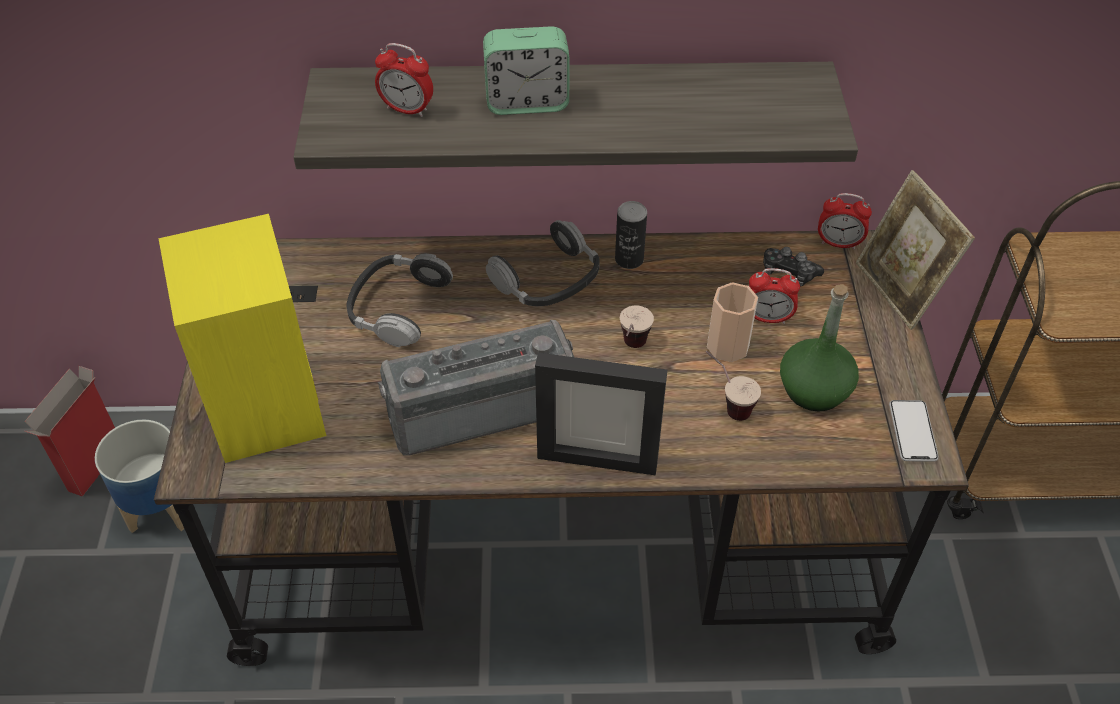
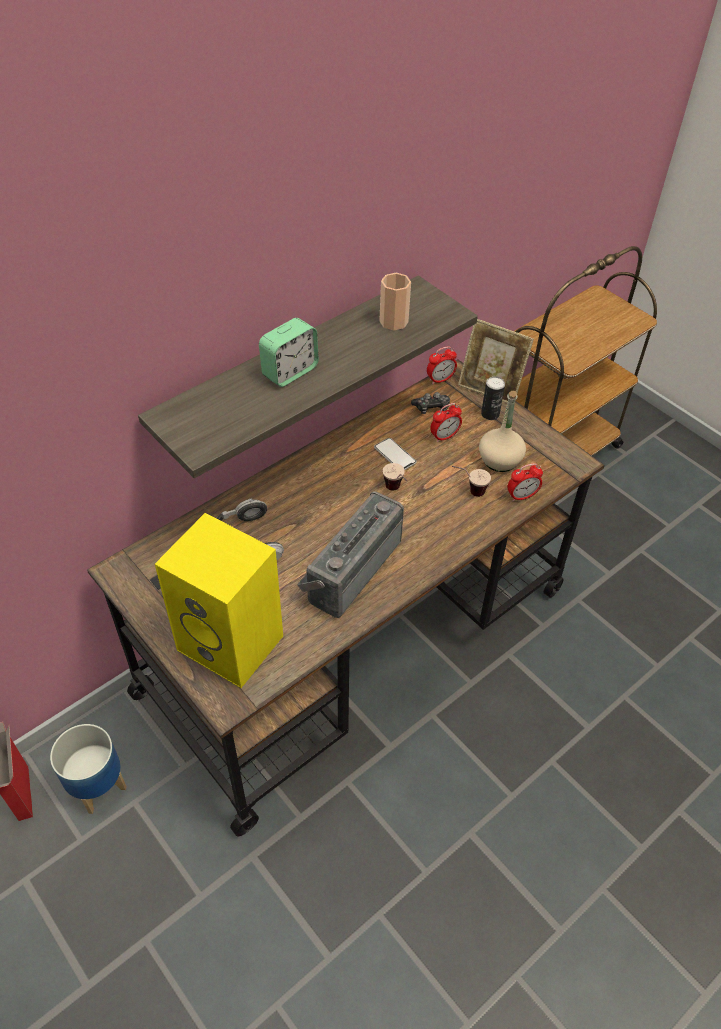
camera: 40 degrees left, 0 degrees up
(407, 109) = (227, 409): alarm clock -> alarm clock (522, 496)
(548, 279) = (314, 479): headphones -> none
(597, 458) = (435, 556): picture frame -> none
(629, 259) = (346, 444): can -> can (490, 414)
(728, 346) = (440, 462): cup -> cup (393, 321)
(814, 390) = (500, 460): green bottle -> beige bottle
(912, 431) = (560, 454): phone -> phone (395, 455)

